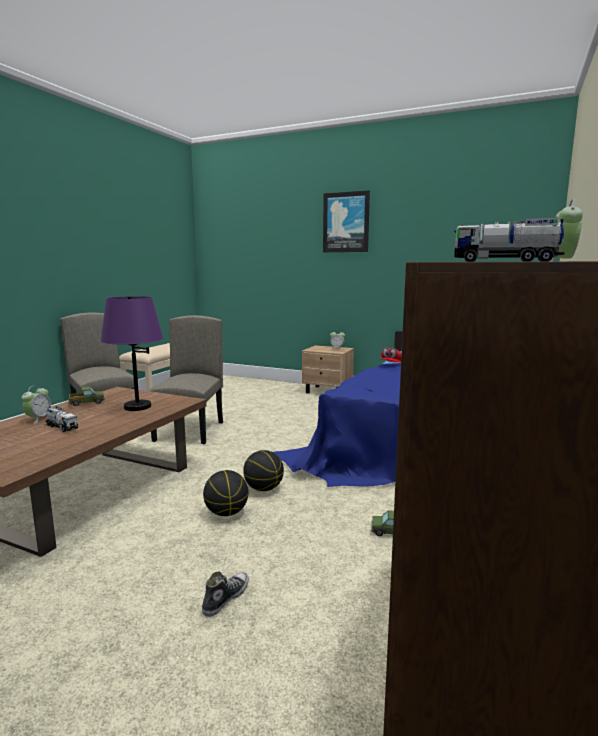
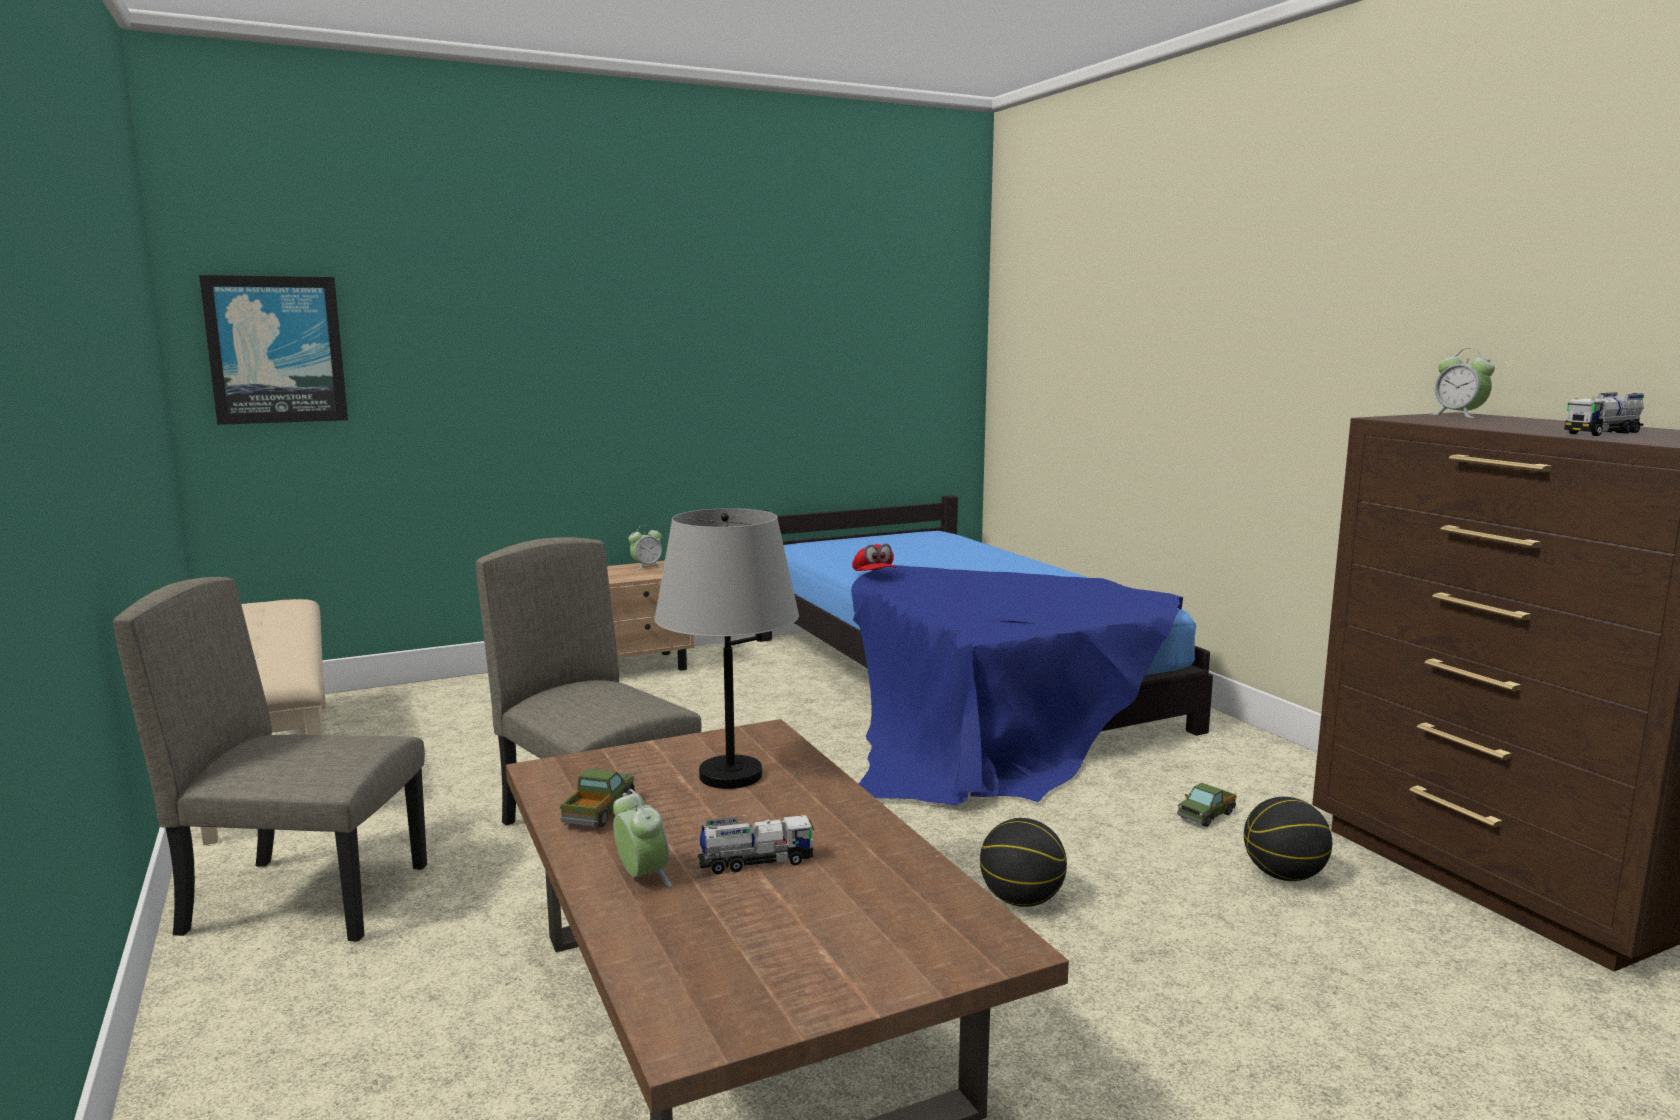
camera: 50 degrees left, 0 degrees up
(137, 407) = (730, 776): purple table lamp -> grey table lamp
(225, 598) = (1271, 973): shoe -> none
(263, 489) = (973, 847): basketball -> basketball (1284, 876)
(346, 222) = (632, 289): picture -> picture (276, 350)

